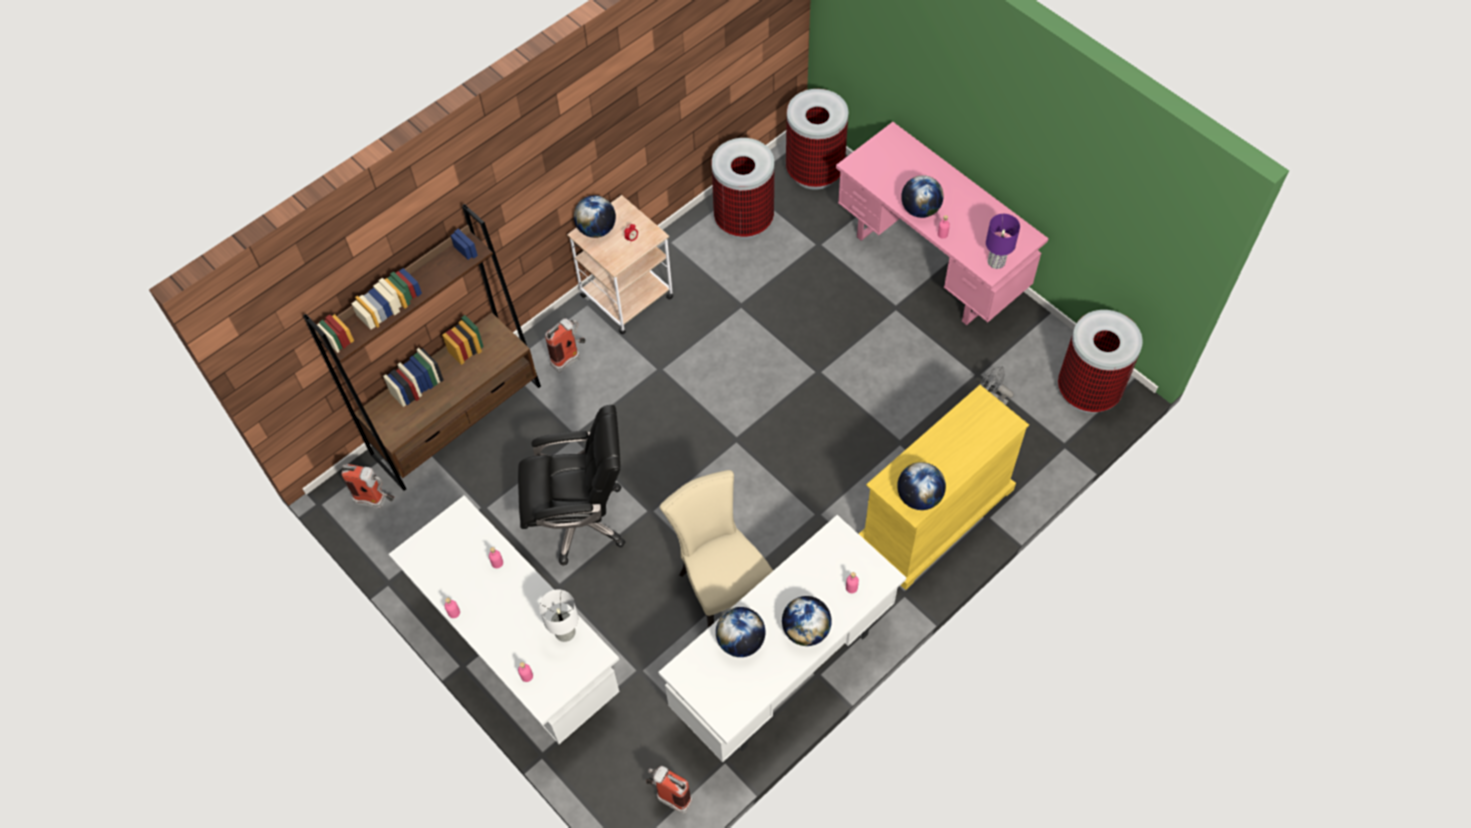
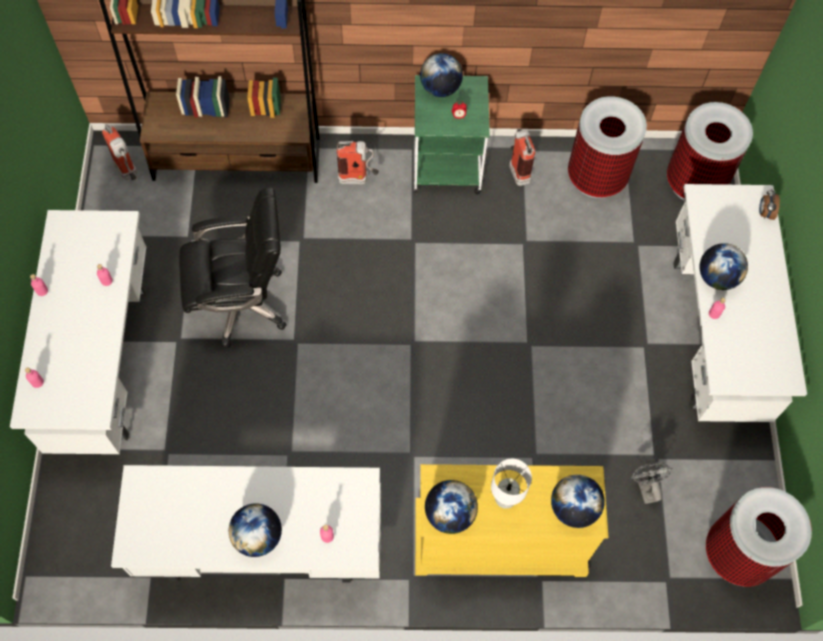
camera: 40 degrees right, 5 degrees up
(565, 632) = (95, 375): white table lamp -> white table lamp (505, 498)
(579, 520) = (241, 304): black office chair -> black office chair turned 45 degrees counterclockwise
(627, 295) = (448, 165): beige cart -> green cart
(668, 796) = (89, 563): fire extinguisher -> fire extinguisher (517, 170)
(720, 584) = (286, 442): beige chair -> none
(741, 641) = (203, 498): globe -> globe (573, 508)
(906, 144) = (764, 213): none -> alarm clock
(931, 264) = (712, 334): pink desk -> white desk
(996, 262) = (737, 376): purple table lamp -> none

